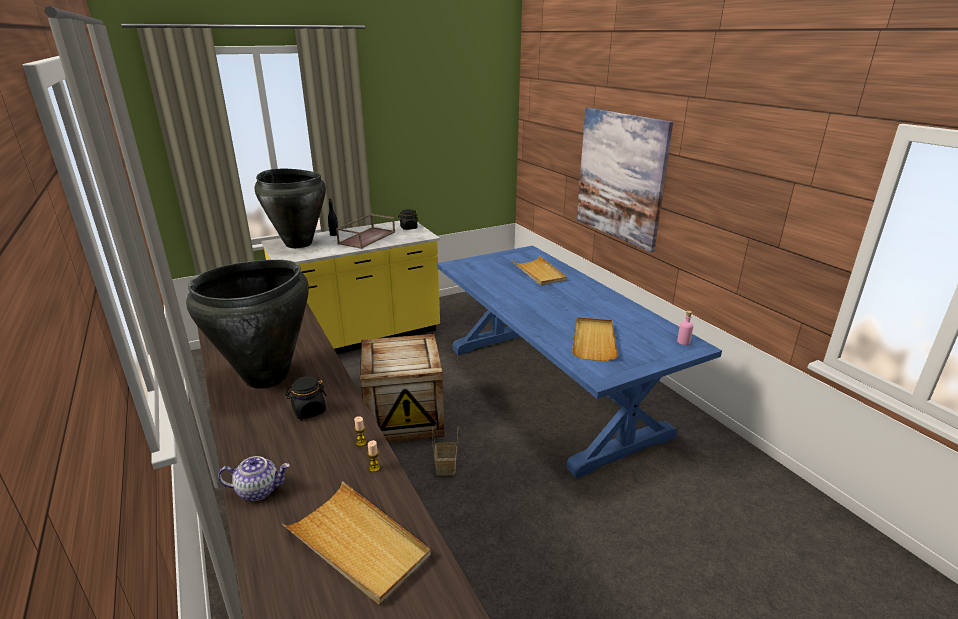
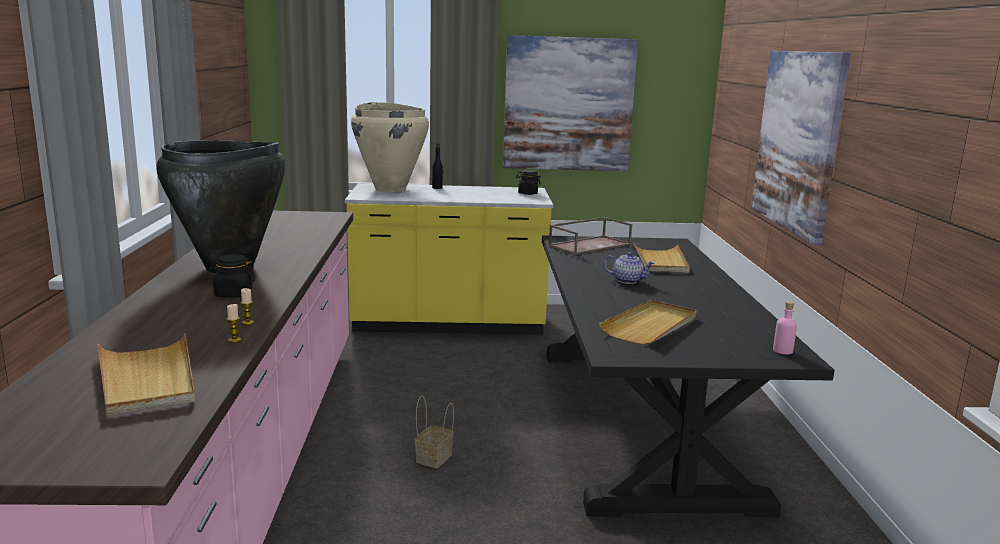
camera: 25 degrees right, 10 degrees down
(259, 490) = (119, 329): teapot -> teapot (627, 280)
(299, 244) = (390, 189): black vase -> beige vase
(367, 237) = (469, 194): brown tray -> brown tray (590, 245)
(404, 417) = (429, 403): crate -> none
(418, 149) = (568, 104): none -> picture
(549, 388) = (638, 420): blue dining table -> black dining table

